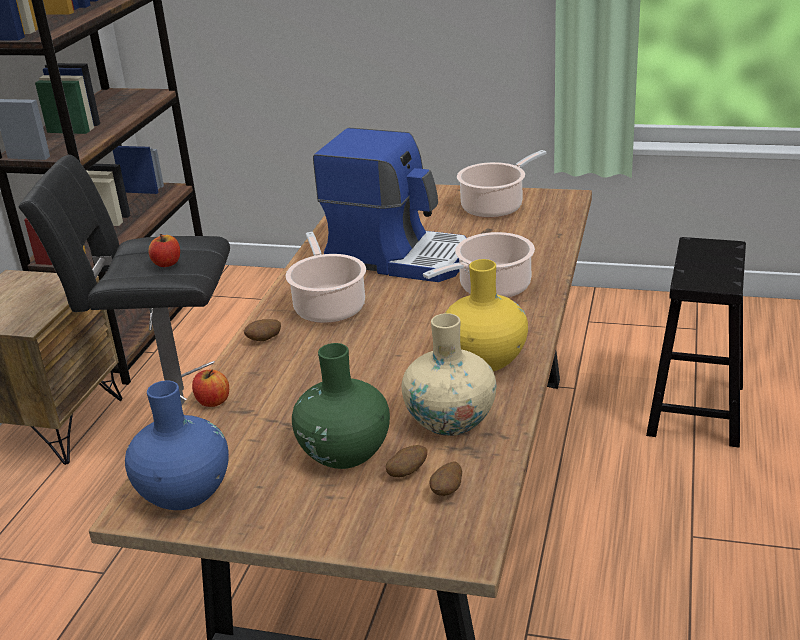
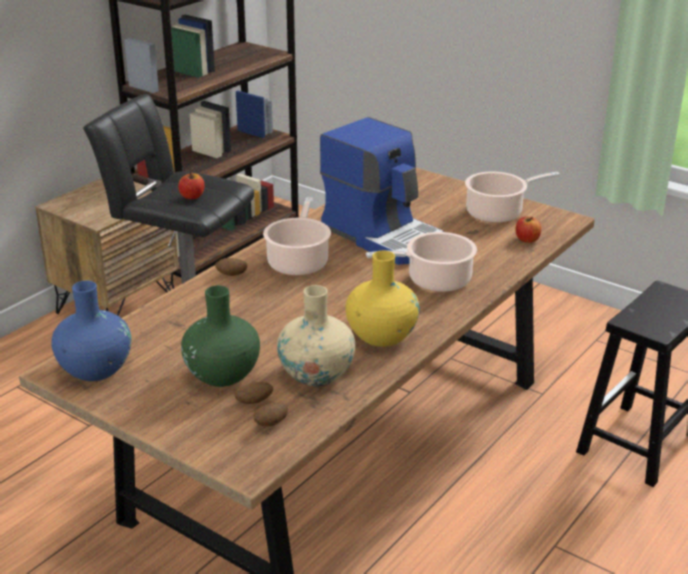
camera: 20 degrees right, 0 degrees up
(213, 401) = (161, 311): apple -> apple (527, 239)

